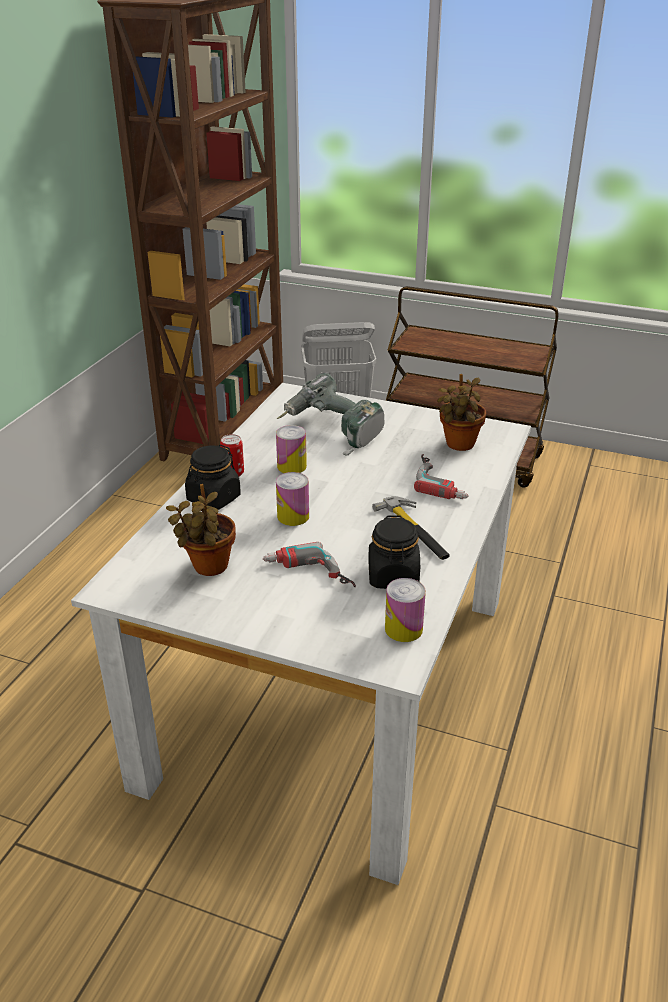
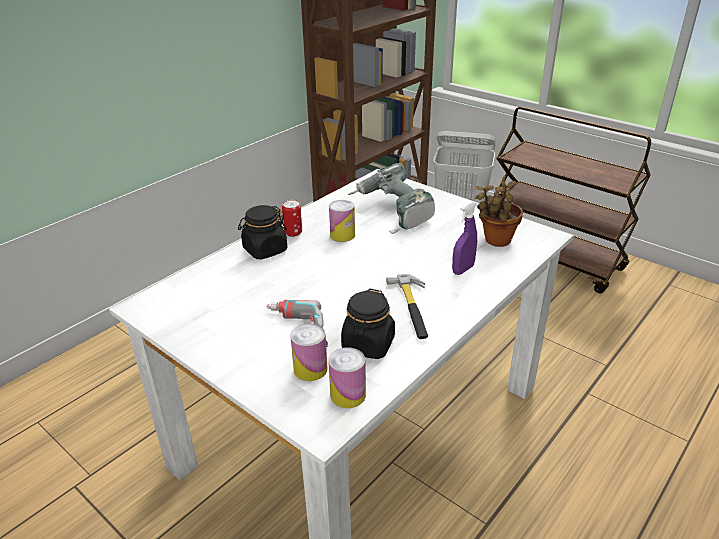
camera: 20 degrees right, 0 degrees up
(208, 568) = (223, 305): potted plant -> none
(293, 516) = (317, 276): can -> can (310, 369)
(443, 481) = (463, 269): power drill -> purple spray bottle

